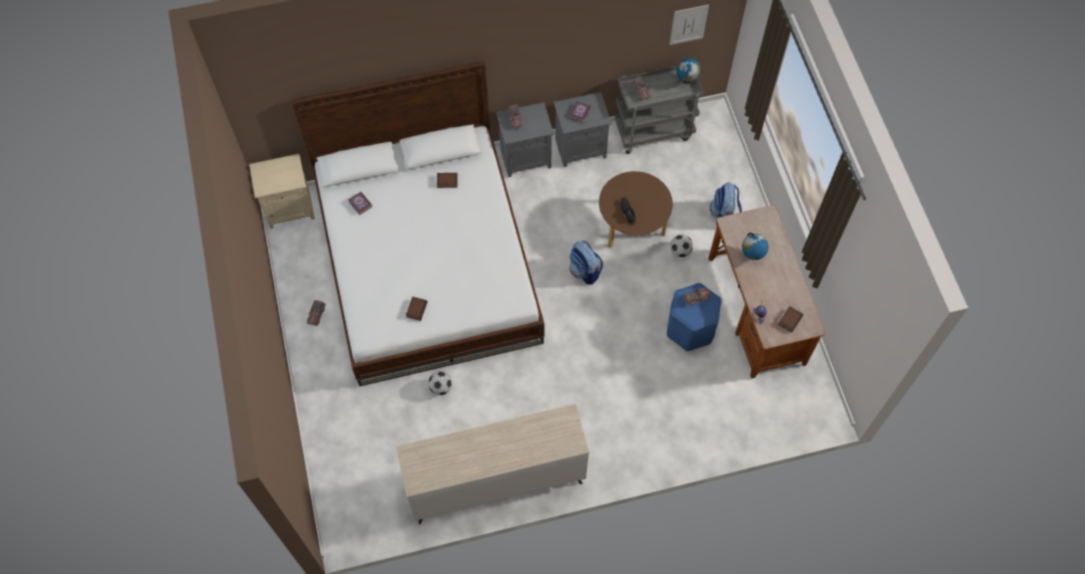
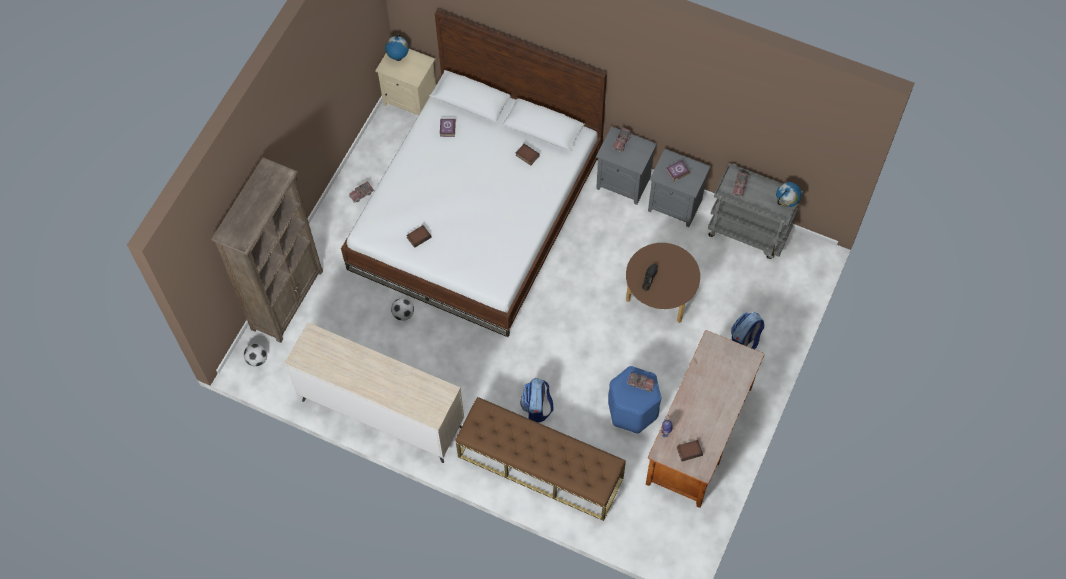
camera: 40 degrees right, 0 degrees up
(329, 448) = (287, 299): none -> brown bookcase
(584, 271) = (590, 305): backpack -> backpack (537, 408)
(660, 427) = (540, 467): none -> brown bench
(680, 251) = (681, 344): football -> football (257, 359)
(688, 24) = (804, 153): picture -> none
(751, 256) = (706, 380): globe -> globe (398, 58)

